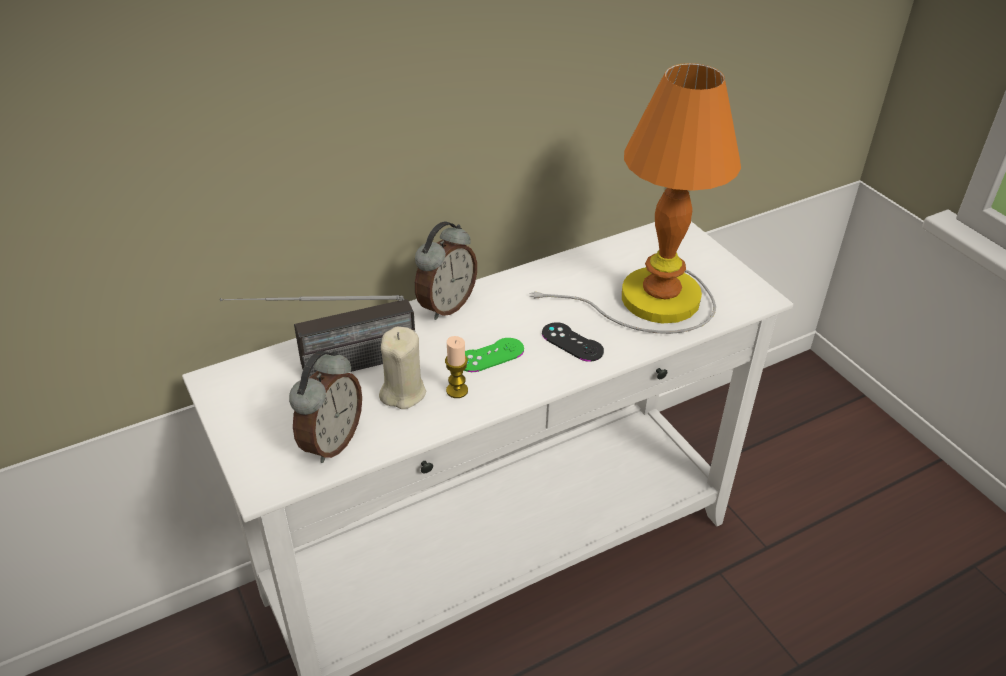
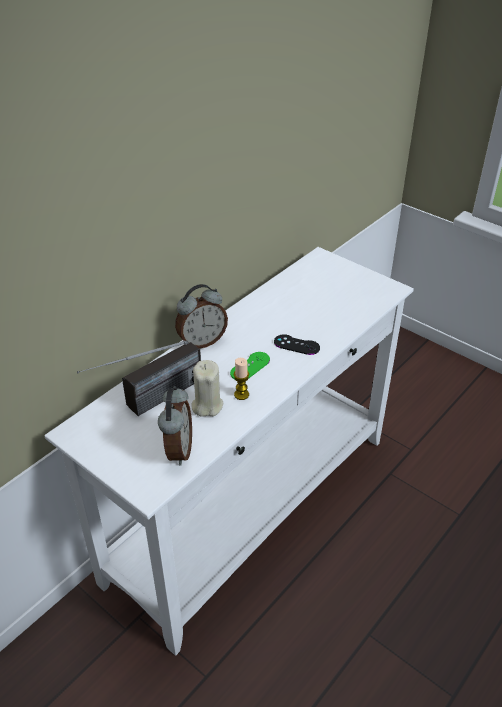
camera: 20 degrees left, 0 degrees up
(445, 305) = (202, 341): alarm clock -> alarm clock turned 45 degrees clockwise
(651, 301) = (330, 306): table lamp -> none

